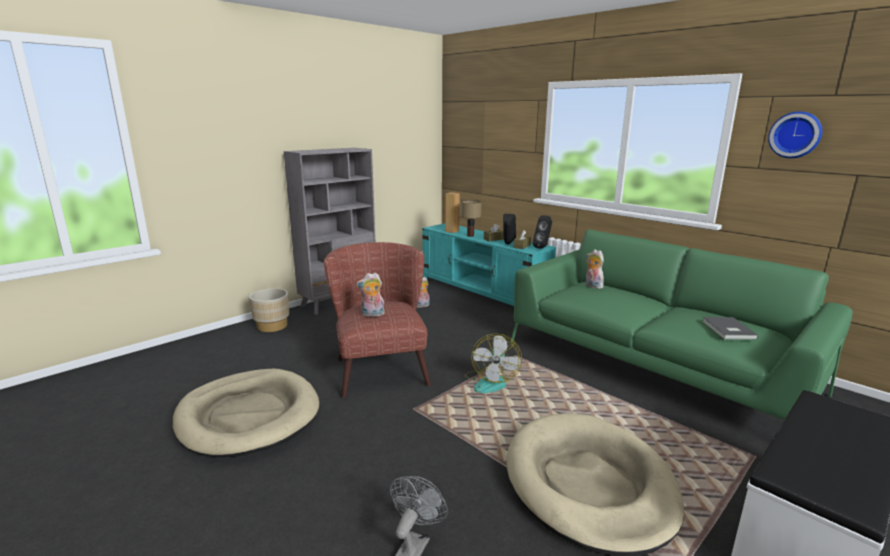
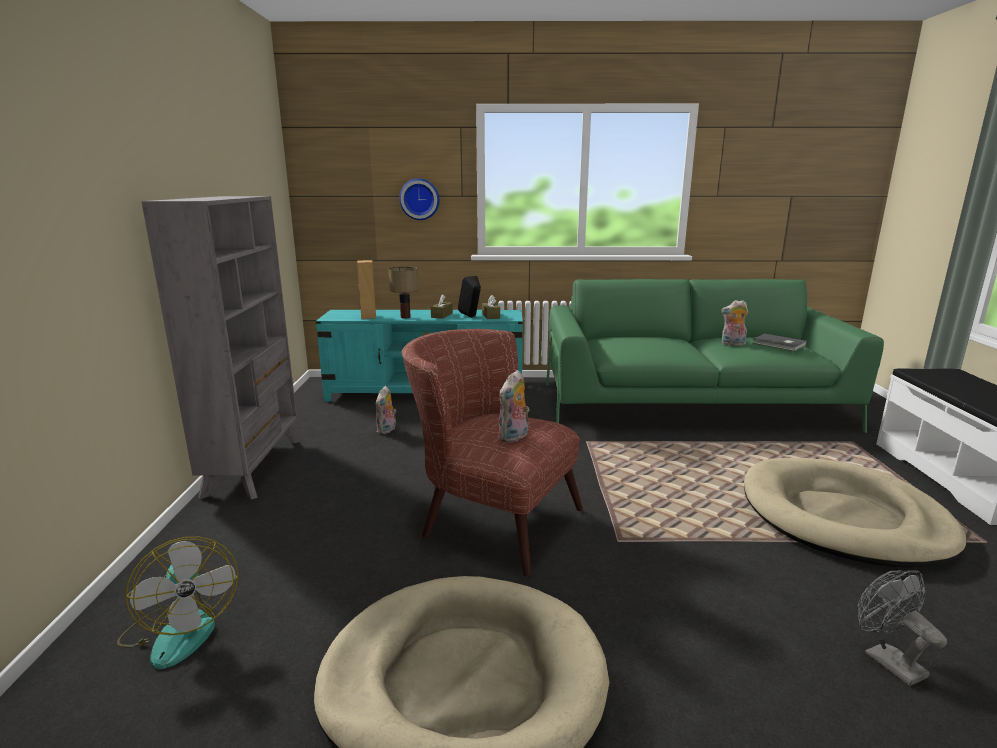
camera: 45 degrees left, 0 degrees up
(272, 326) = (210, 547): beige planter -> none
(491, 382) = (620, 476): fan -> fan (181, 630)
(543, 247) = (512, 313): black speaker -> none
(592, 286) = (618, 339): plush toy -> plush toy (732, 344)
(795, 135) = (746, 163): wall clock -> wall clock (419, 199)

